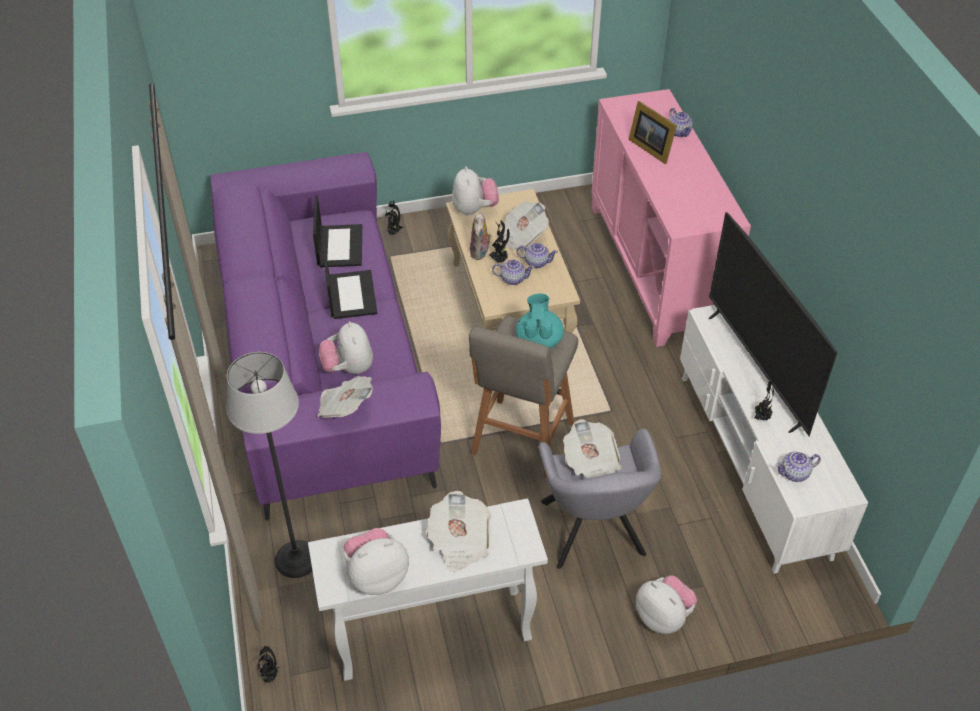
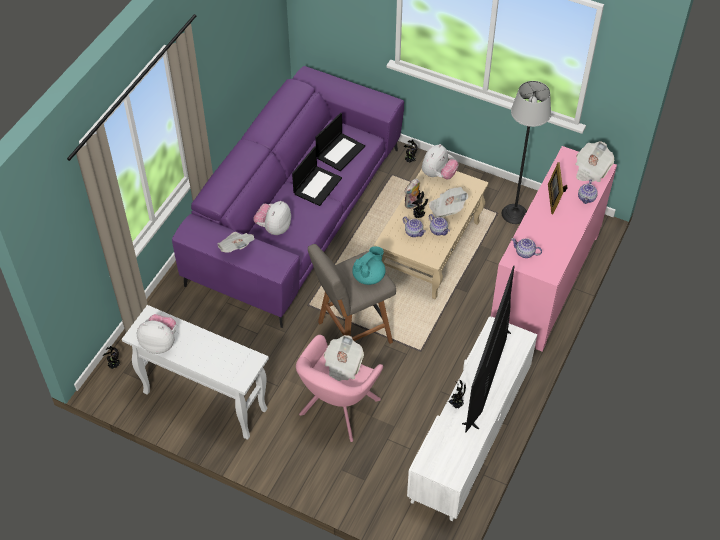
camera: 40 degrees right, 5 degrees up
(296, 558) = (179, 316): floor lamp -> floor lamp (514, 213)
(459, 542) = (213, 354): newspaper -> newspaper (591, 170)
(593, 533) = (337, 410): grey armchair -> pink armchair
(663, 617) = (325, 479): plush toy -> none
(795, 473) = (438, 447): teapot -> teapot (525, 253)

